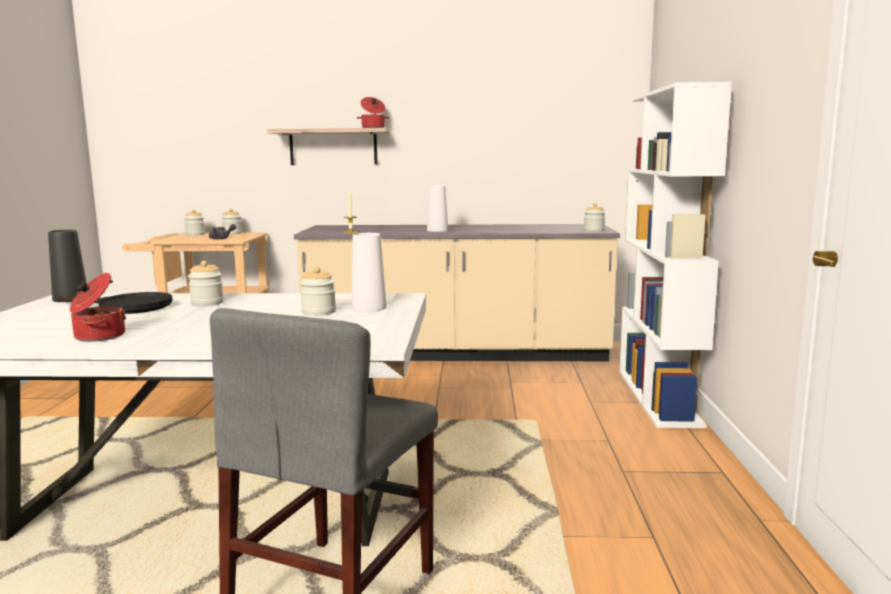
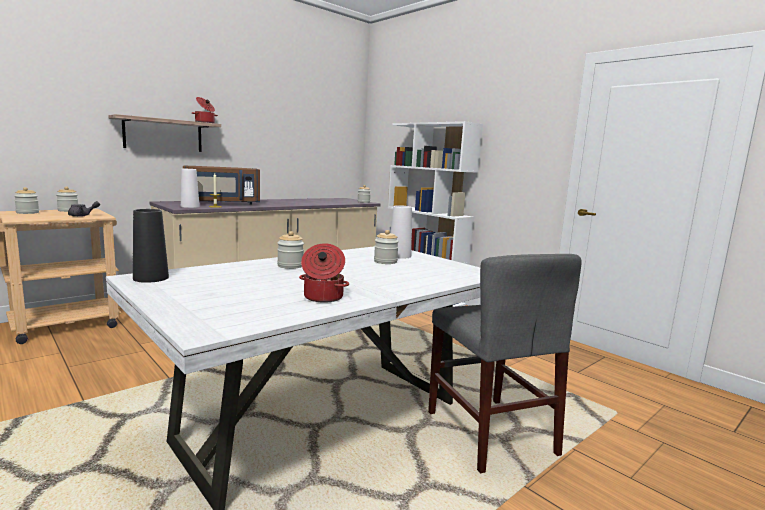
camera: 45 degrees left, 0 degrees up
(126, 307) = (241, 277): black frying pan -> none
(380, 228) = (222, 203): none -> brown microwave
(437, 230) = (272, 204): white vase -> white vase (190, 206)

